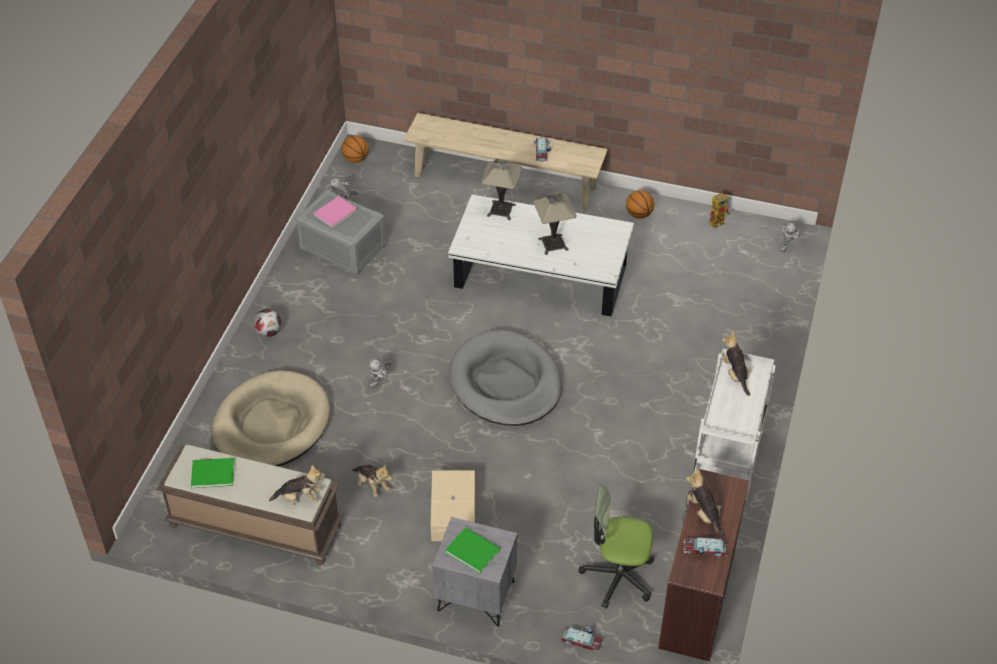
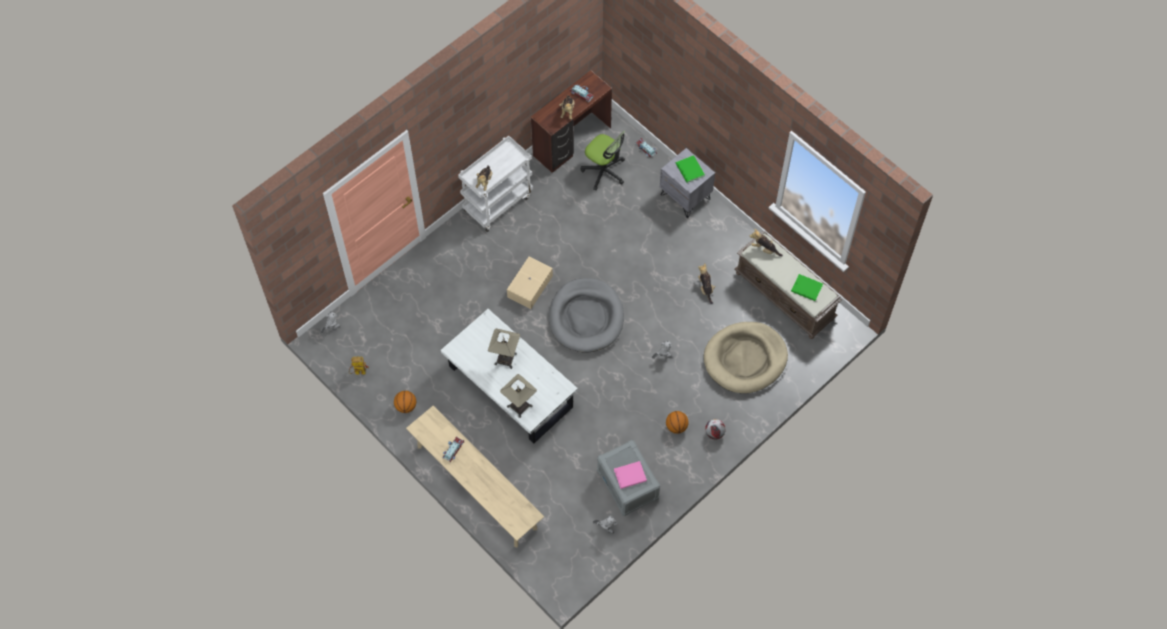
camera: 150 degrees left, 15 degrees up
(356, 159) = (571, 571): basketball -> basketball (676, 427)
(454, 512) = (668, 248): beige storage box -> beige storage box (529, 286)

